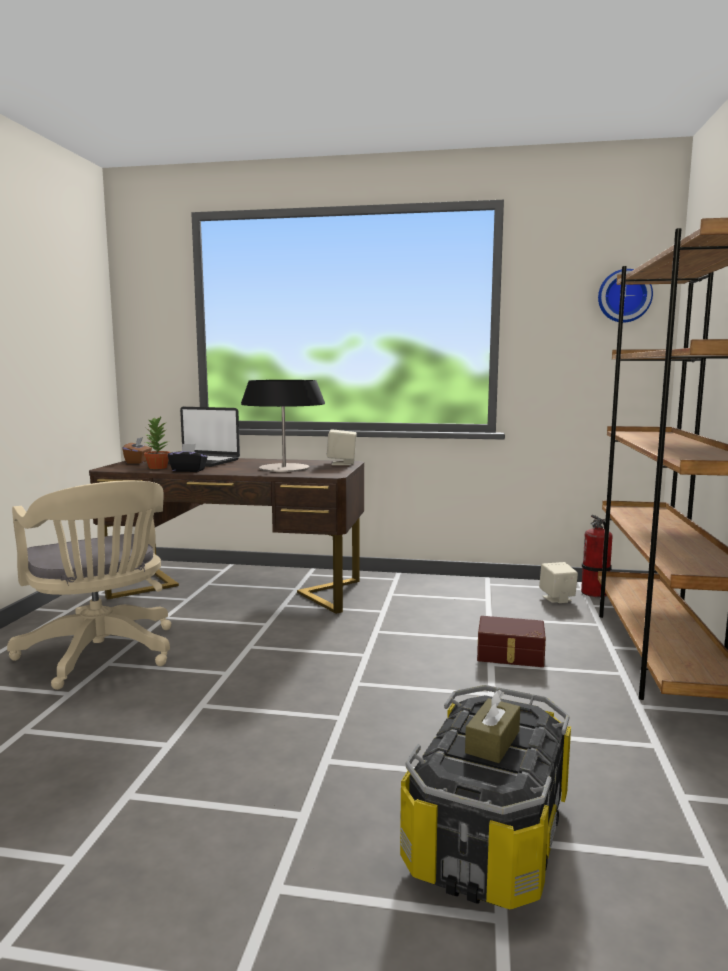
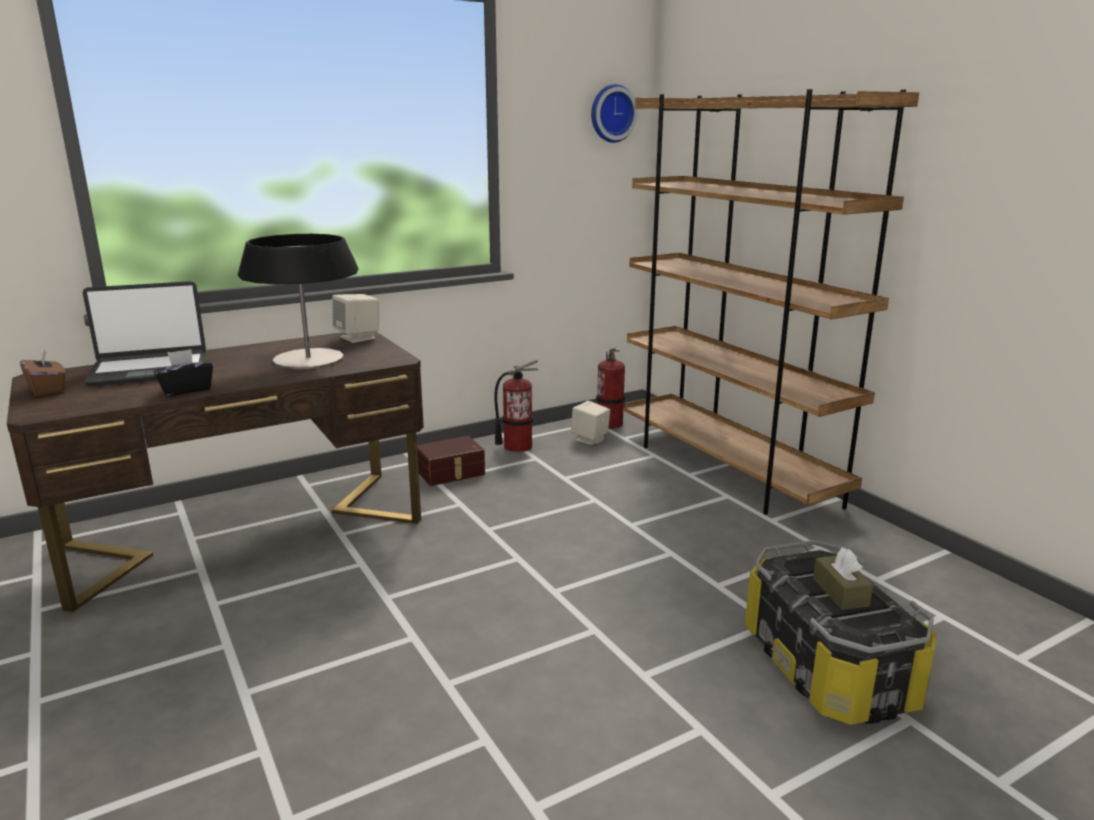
camera: 40 degrees left, 10 degrees up
(101, 655) = (216, 687): beige office chair -> none
(157, 467) = (119, 394): potted plant -> none
(486, 588) = (517, 446): none -> fire extinguisher
(510, 655) = (633, 510): brown storage box -> brown storage box (451, 473)

